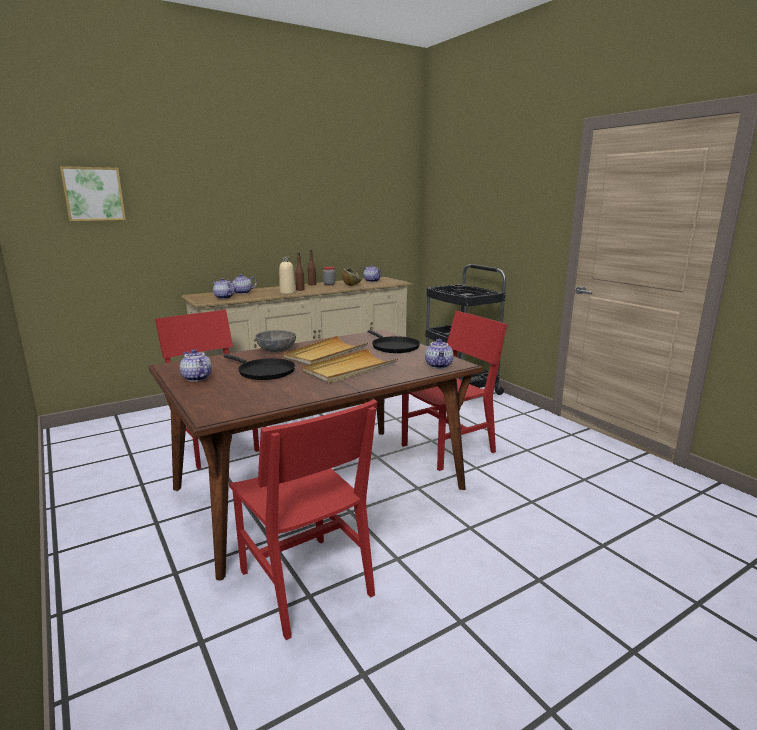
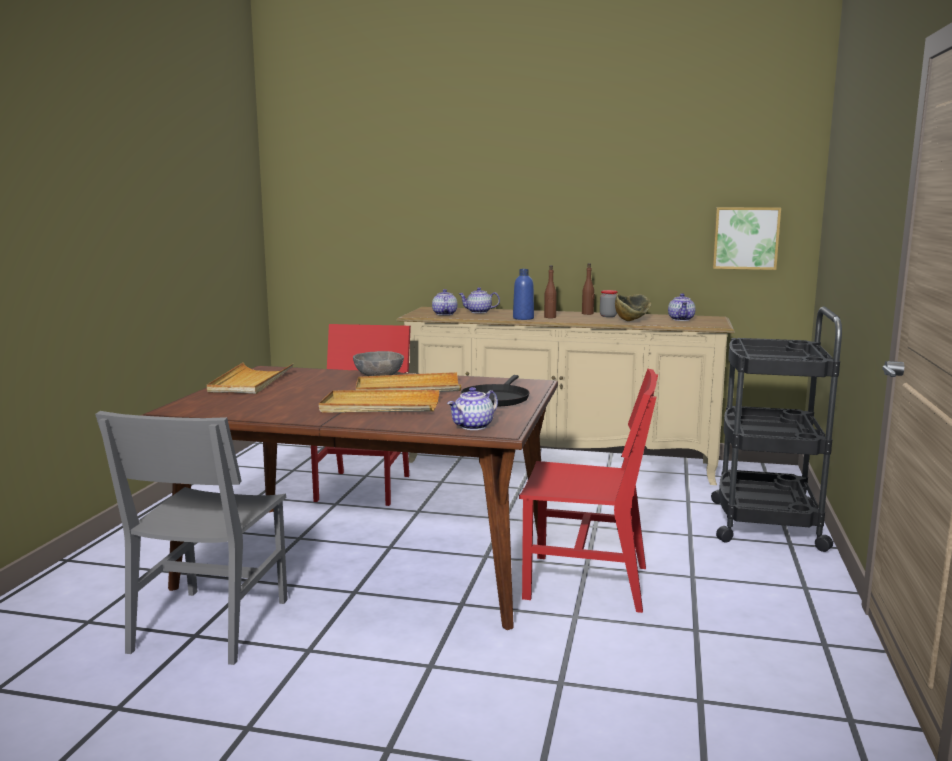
camera: 45 degrees right, 5 degrees down
(93, 194) = (345, 186): picture -> picture (745, 238)
(196, 378) = (250, 382): teapot -> beige tray
(263, 372) = (308, 390): black frying pan -> none
(287, 293) = (523, 318): beige bottle -> blue bottle
(305, 583) = (210, 625): red chair -> grey chair

